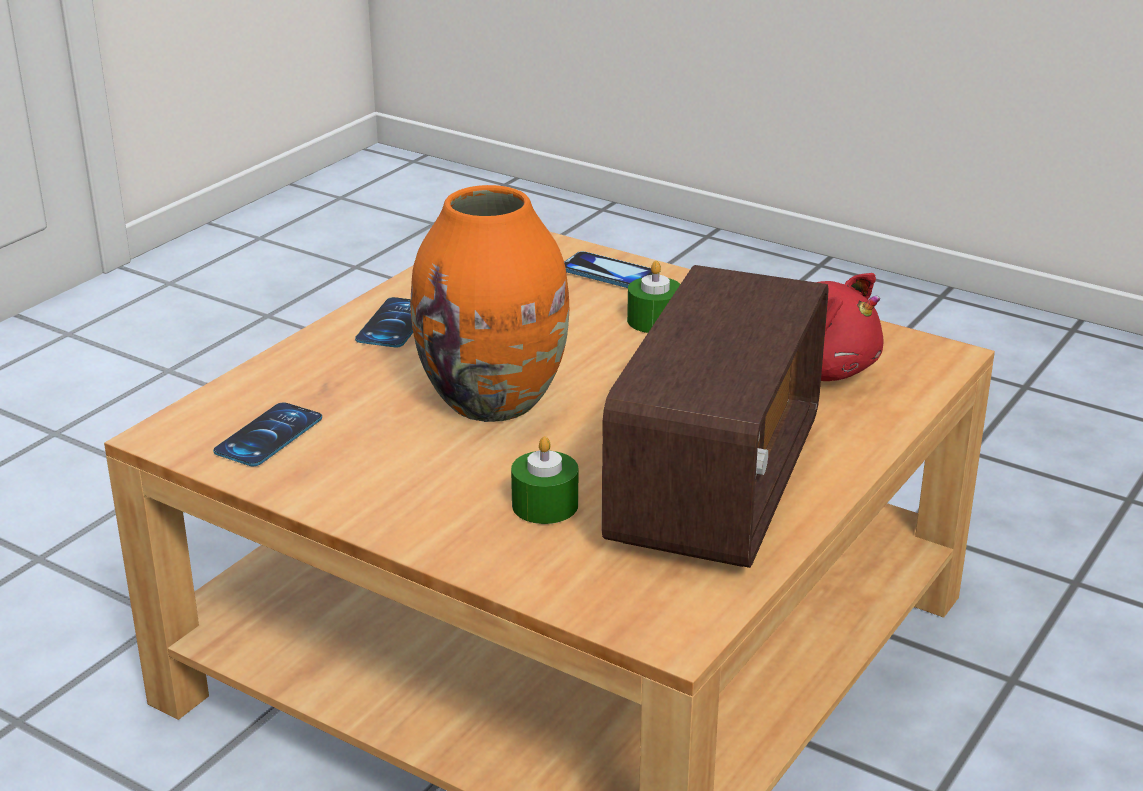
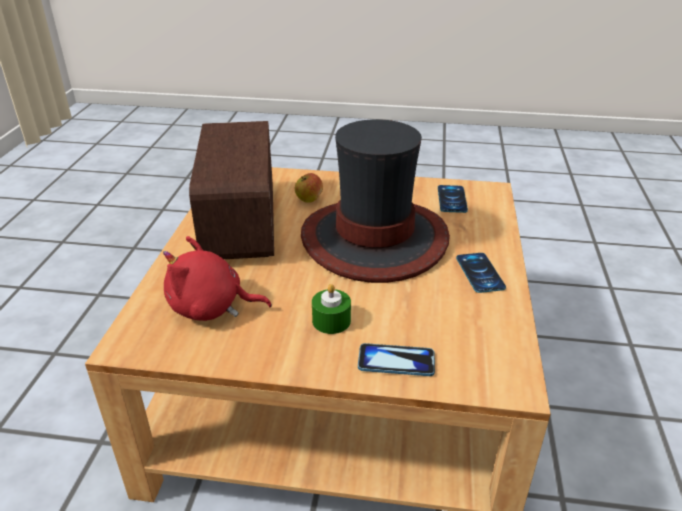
camera: 155 degrees right, 5 degrees up
(494, 400) = (374, 239): orange vase -> hat
(545, 505) = (309, 200): green candle -> apple

